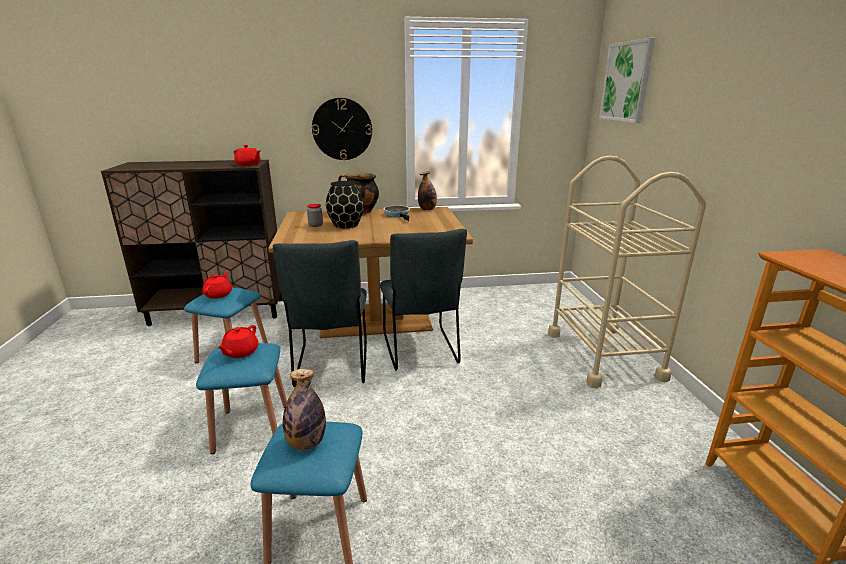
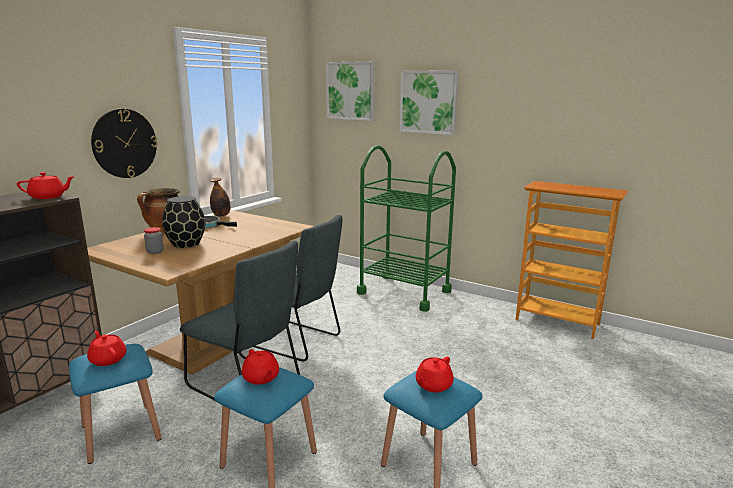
camera: 50 degrees left, 5 degrees down
(306, 443) = (433, 385): bottle -> red teapot
(603, 355) = (404, 292): beige cart -> green cart
(701, 96) = (428, 102): none -> picture

